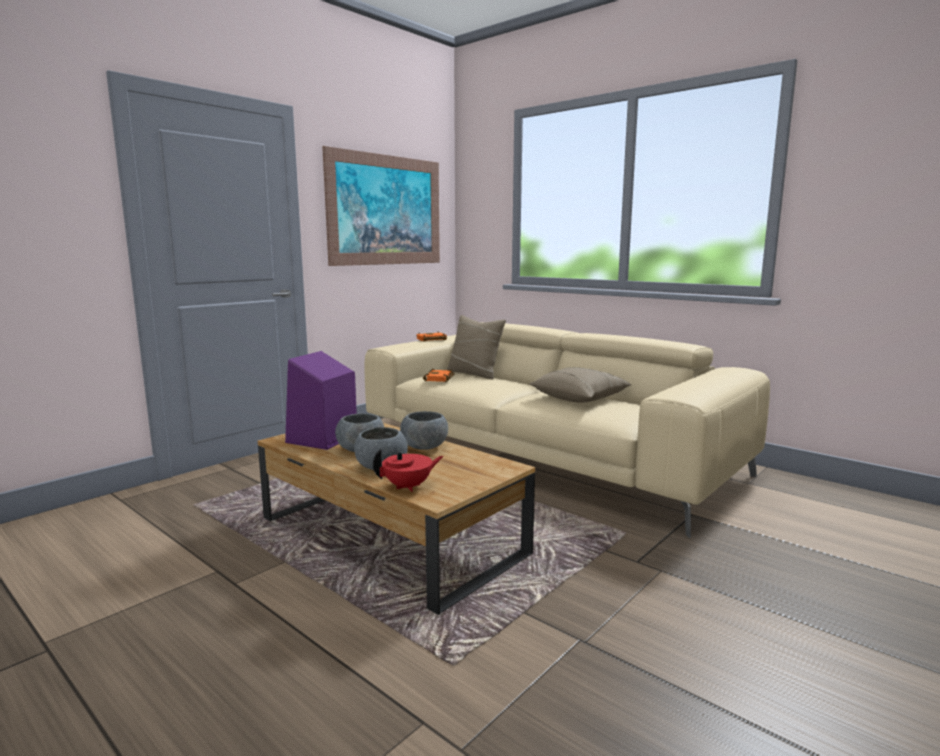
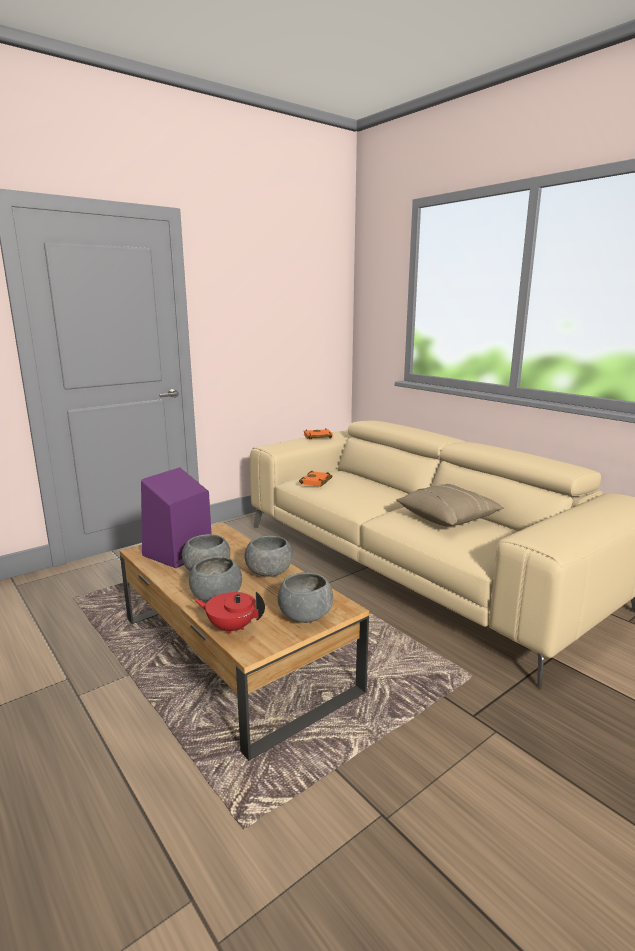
camera: 10 degrees right, 5 degrees up
(386, 210) = (278, 307): picture -> none
(408, 487) = (231, 627): red teapot -> red teapot turned 150 degrees counterclockwise
(474, 373) = (354, 475): beige pillow -> none
(476, 474) = (305, 615): none -> grey bowl

